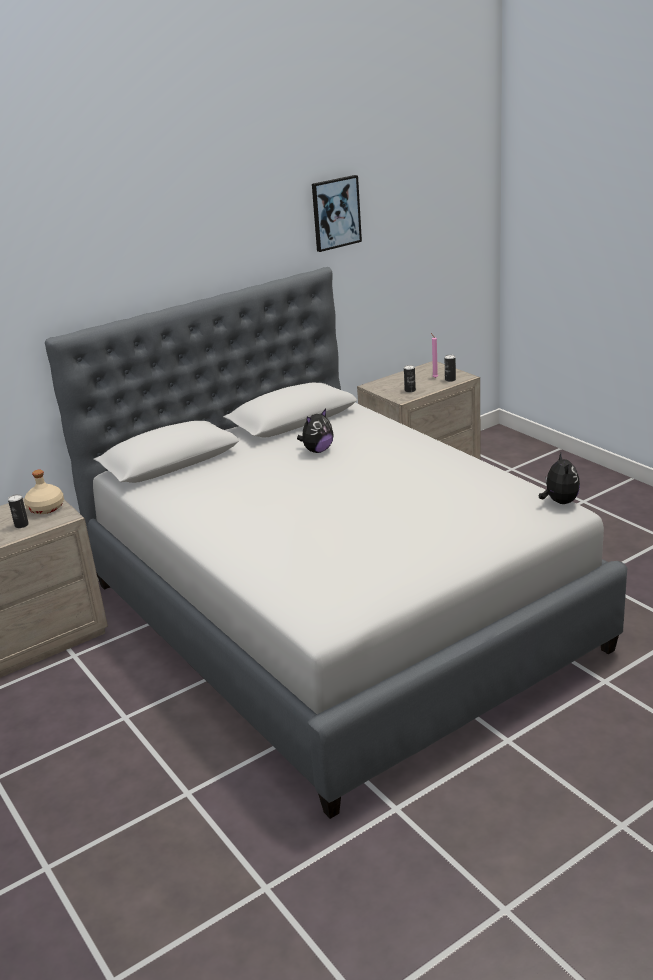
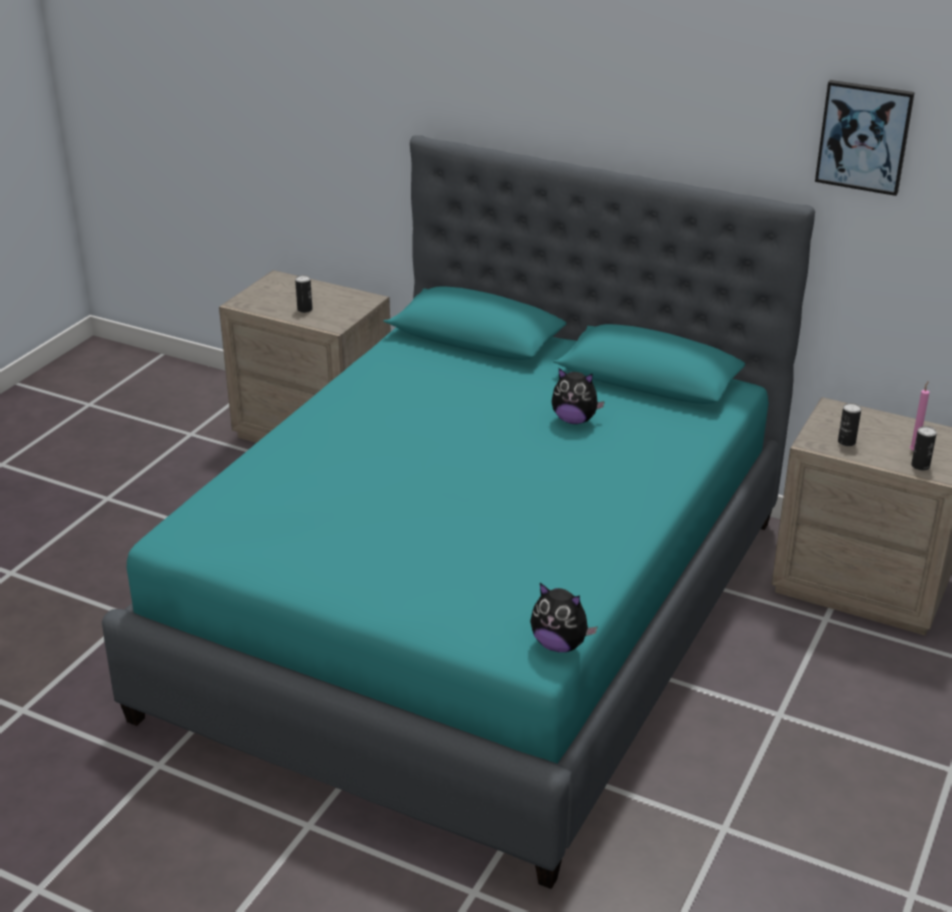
camera: 60 degrees right, 5 degrees up
(45, 508) = (345, 309): beige bottle -> none
(336, 615) = (477, 613): grey bed -> turquoise bed
(559, 502) = (560, 644): plush toy -> plush toy turned 60 degrees clockwise

